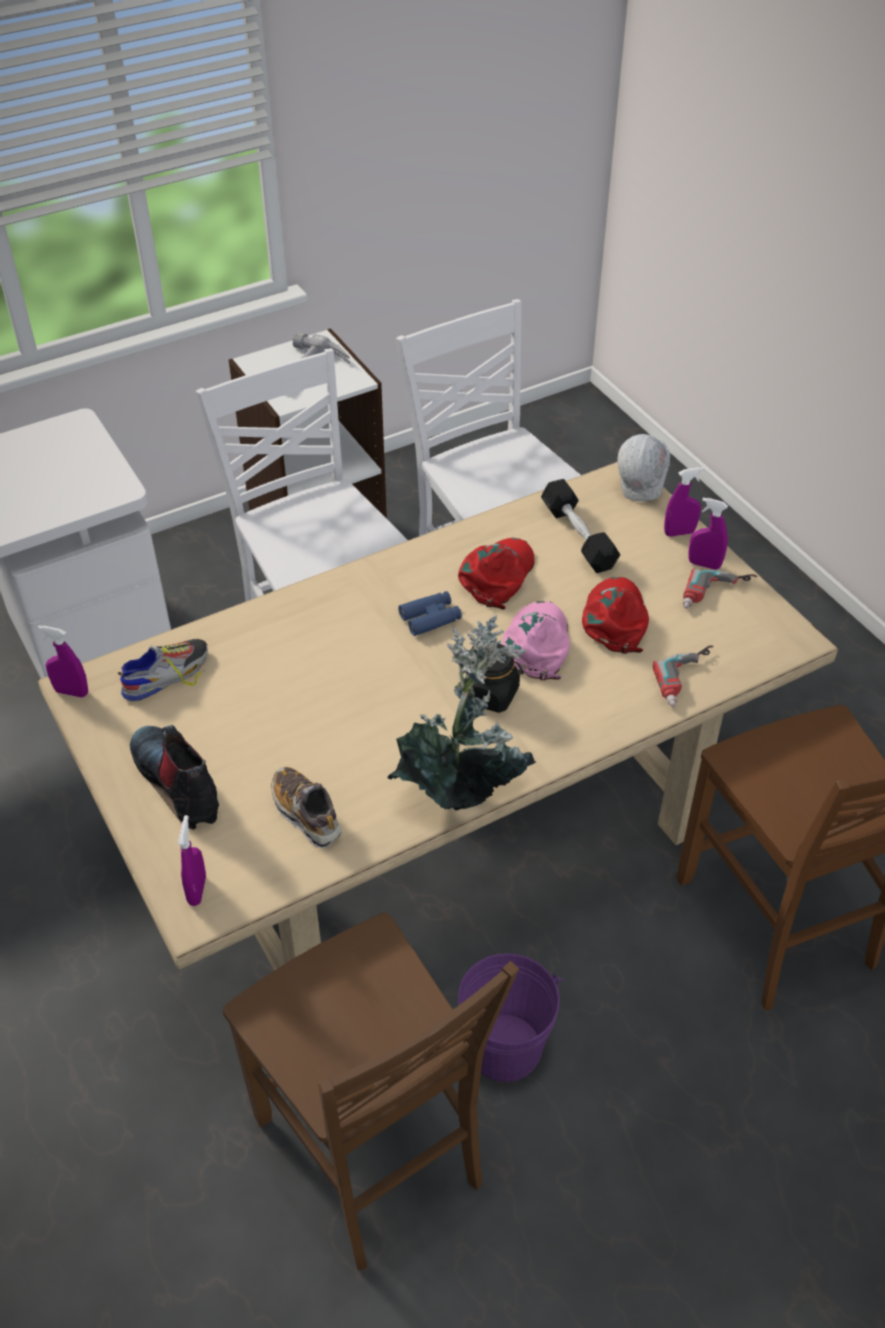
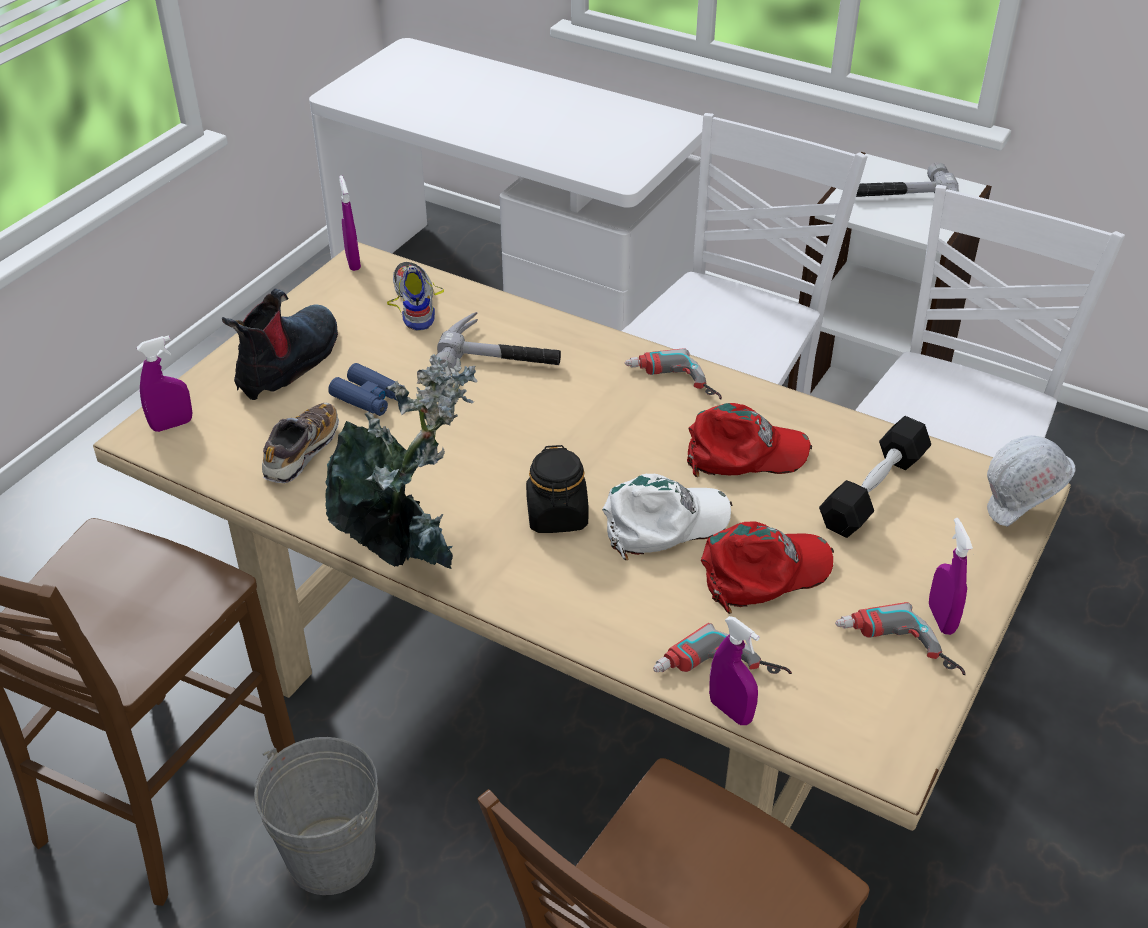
camera: 60 degrees right, 5 degrees down
(167, 674) = (414, 301): shoe -> shoe turned 120 degrees counterclockwise
(284, 650) = (502, 354): none -> hammer
(399, 577) = (671, 384): none -> power drill
(430, 618) = (631, 429): blue binoculars -> blue binoculars (368, 397)
(504, 1048) = (331, 856): purple bucket -> grey bucket
(537, 644) = (664, 522): pink cap -> white cap
(679, 533) = (976, 575): purple spray bottle -> purple spray bottle (730, 711)

